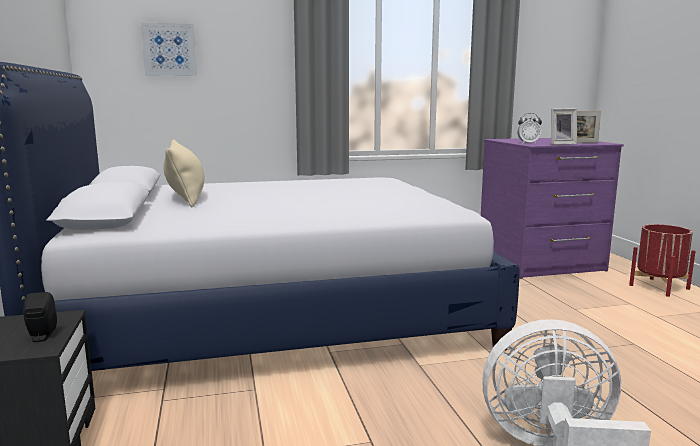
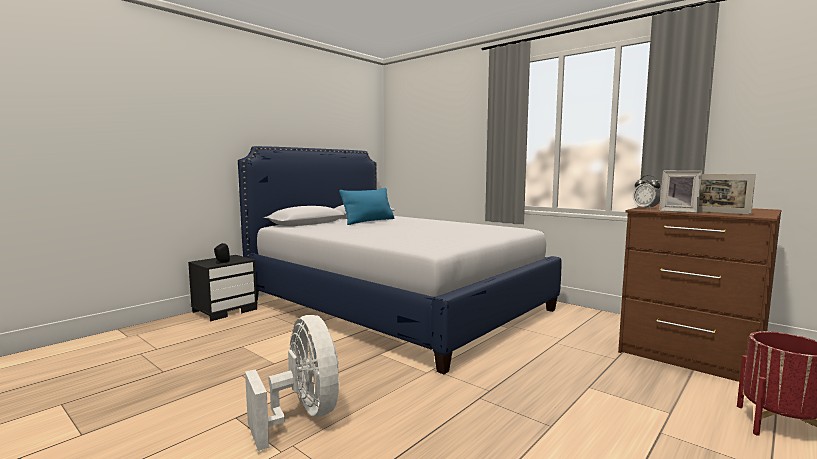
camera: 55 degrees right, 5 degrees down
(169, 49) = (424, 133): picture -> none
(186, 197) = (369, 221): beige pillow -> blue pillow
(540, 263) = (691, 352): purple dresser -> brown dresser

